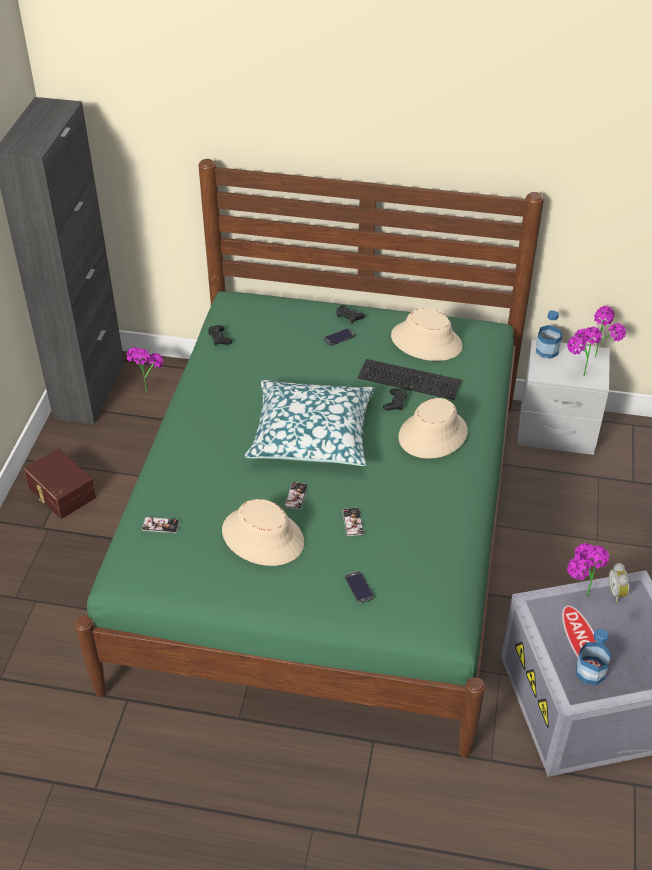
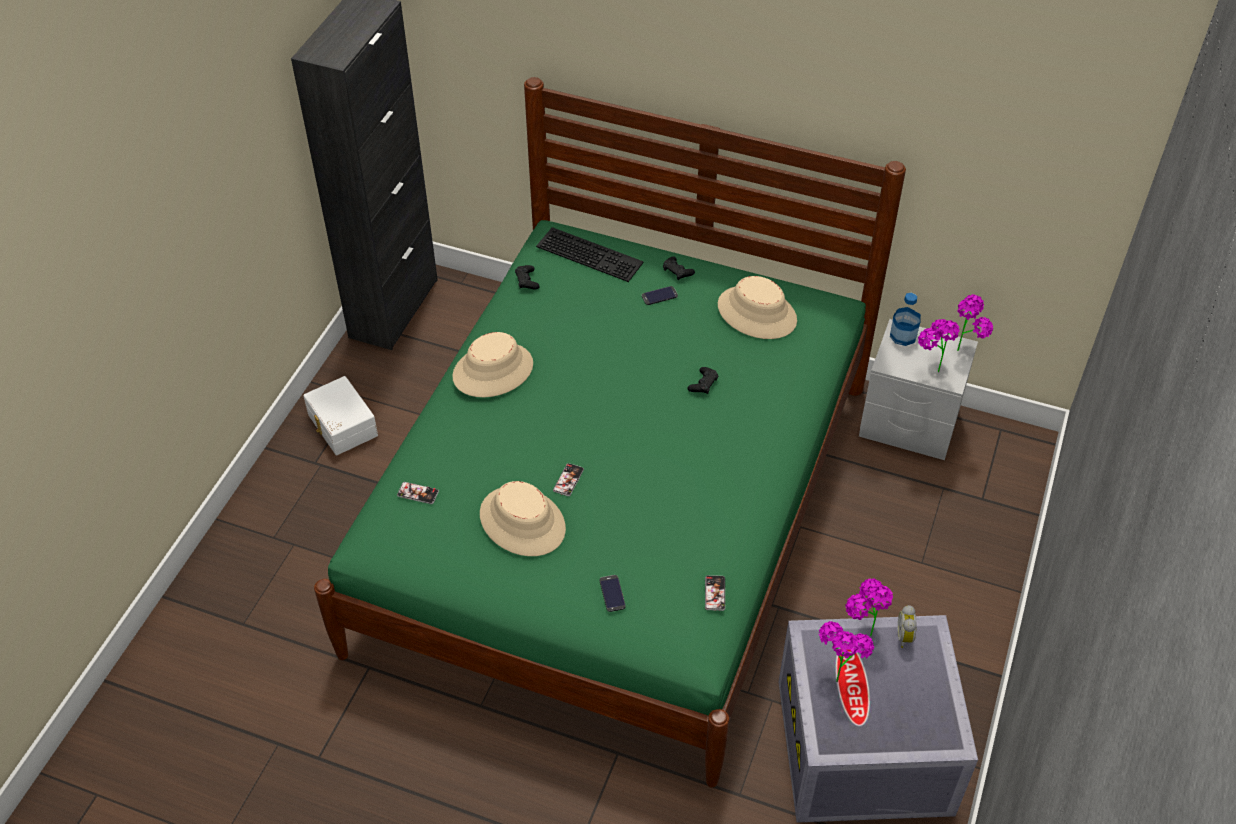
camera: 10 degrees right, 5 degrees up
(60, 493) = (341, 425): brown storage box -> white storage box
(147, 387) = (457, 313): potted plant -> potted plant (837, 672)
(311, 434) = (601, 410): pillow -> none
(353, 522) = (622, 518): phone -> phone (715, 593)
(411, 378) = (728, 356): keyboard -> keyboard (591, 253)
(432, 434) = (735, 427): beige hat -> beige hat (493, 370)
(590, 672) = (851, 721): bottle -> none

